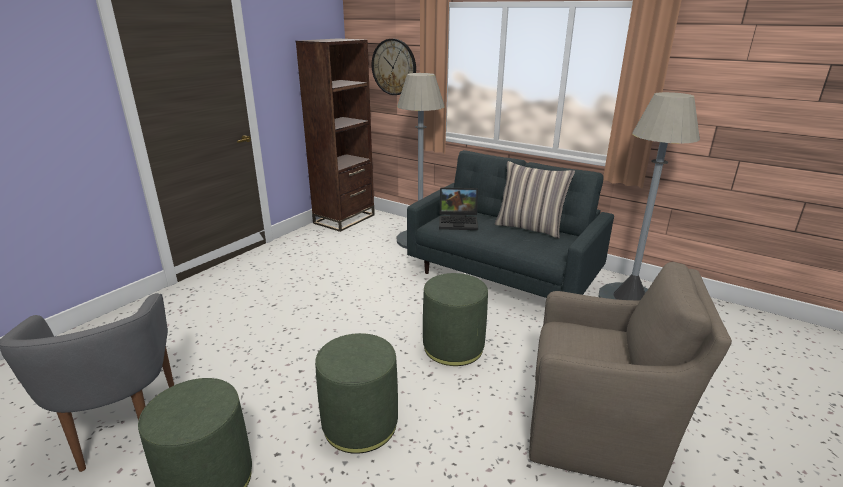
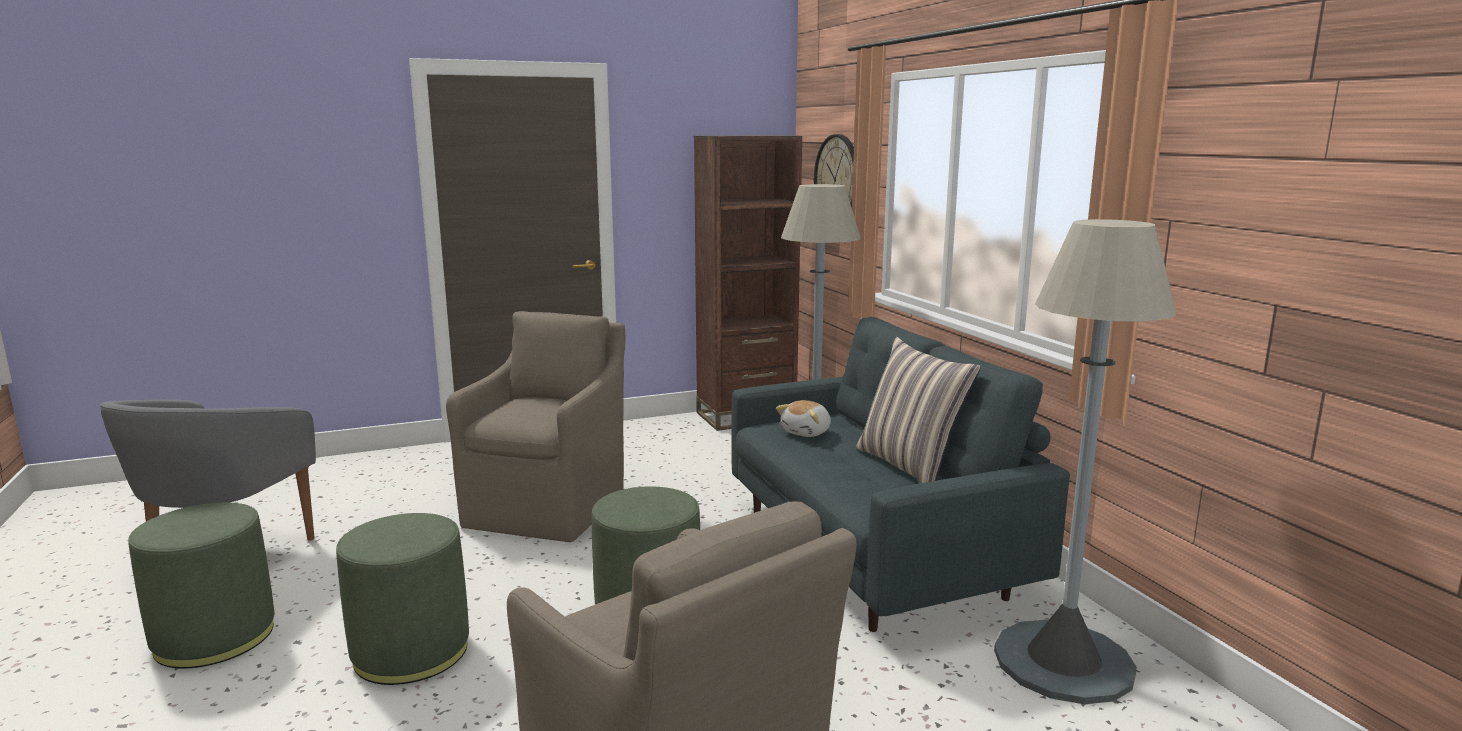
camera: 35 degrees right, 10 degrees down
(310, 306) = (549, 507): none -> brown armchair
(459, 222) = (807, 432): laptop -> plush toy

